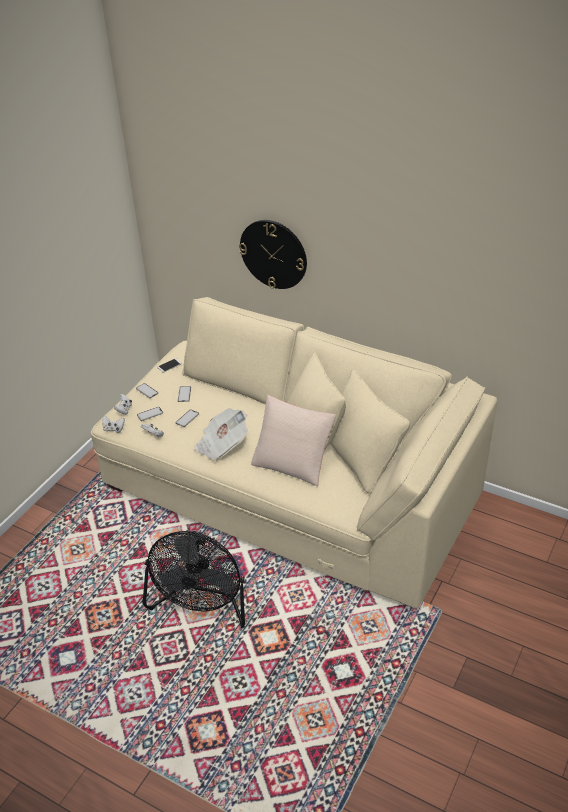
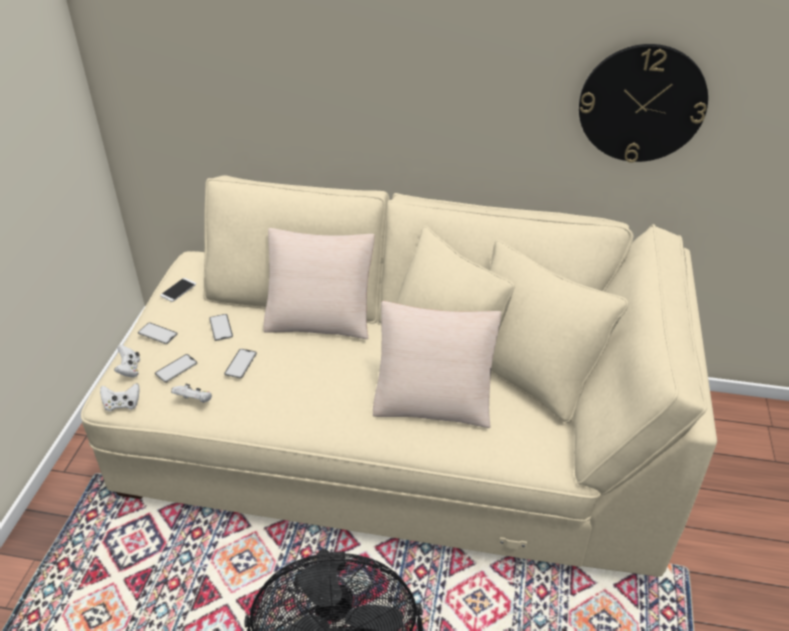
camera: 20 degrees left, 0 degrees up
(222, 445) = (312, 394): newspaper -> none
(247, 398) = (321, 316): none -> beige pillow
(273, 254) = (329, 89): wall clock -> wall clock (642, 104)

